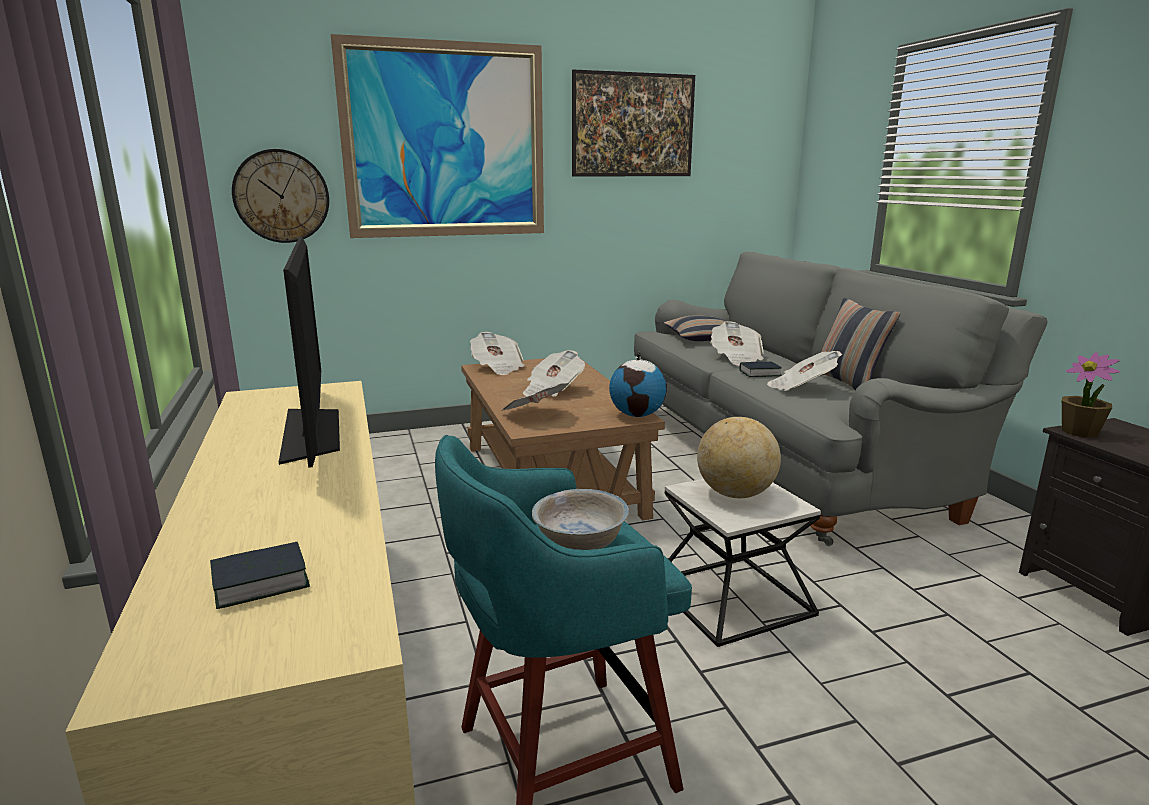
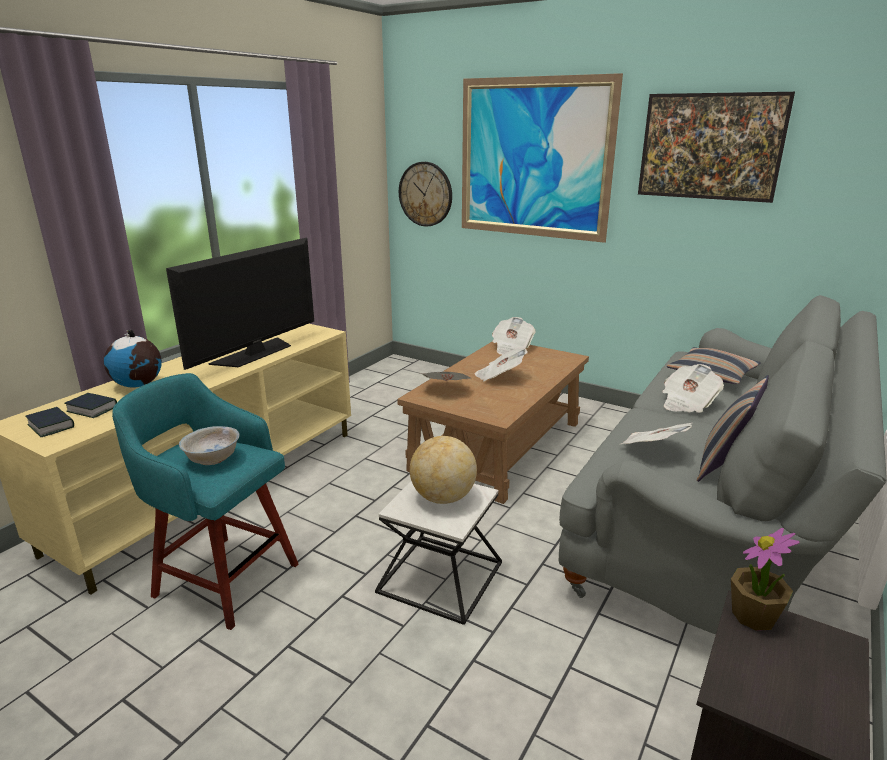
camera: 50 degrees right, 5 degrees up
(637, 415) = (502, 416): globe -> globe (138, 385)
(760, 373) = (659, 423): book -> book (51, 426)

